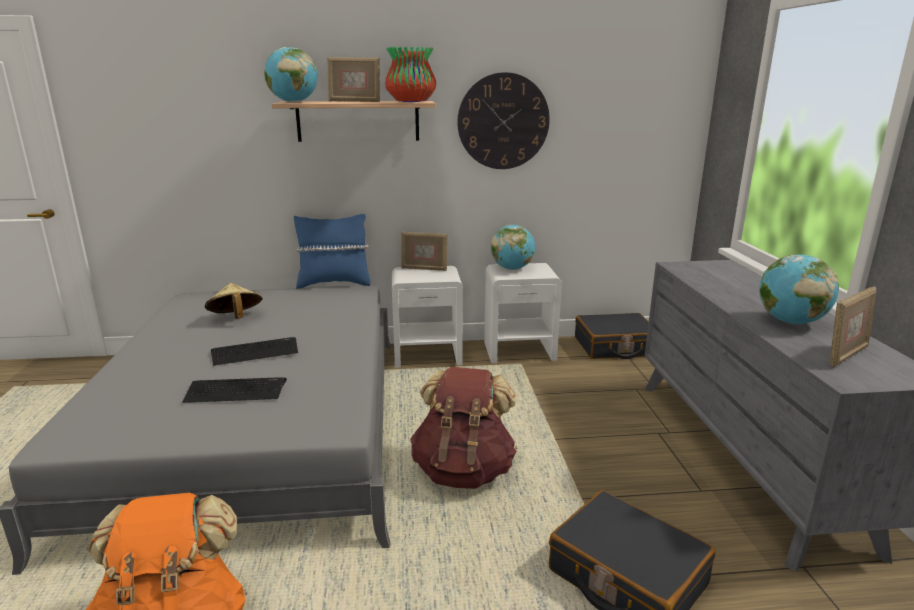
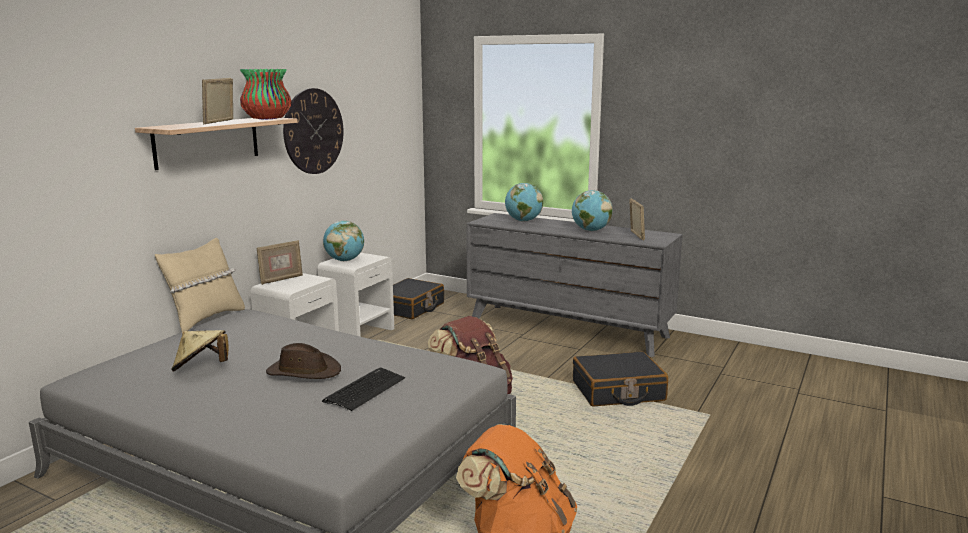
camera: 55 degrees left, 5 degrees down
(255, 352) = (303, 371): keyboard -> brown hat
(293, 102) = (174, 127): globe -> globe (523, 221)
(334, 283) = (206, 319): blue pillow -> beige pillow
(354, 101) = (220, 122): picture frame -> picture frame turned 150 degrees clockwise

